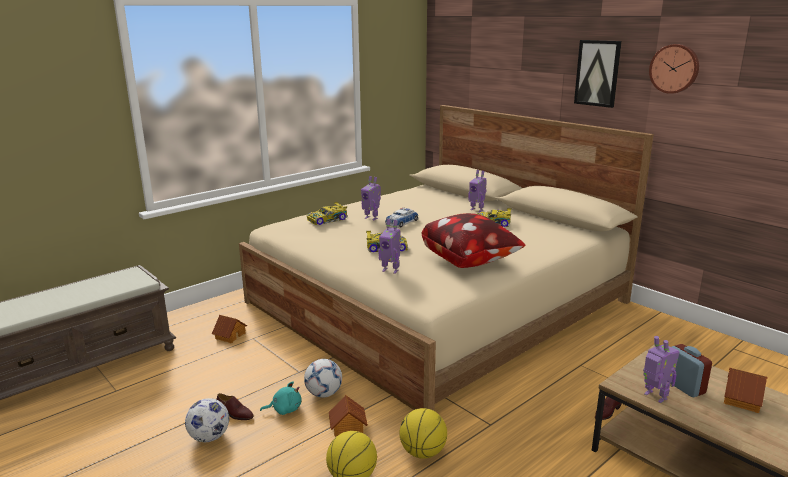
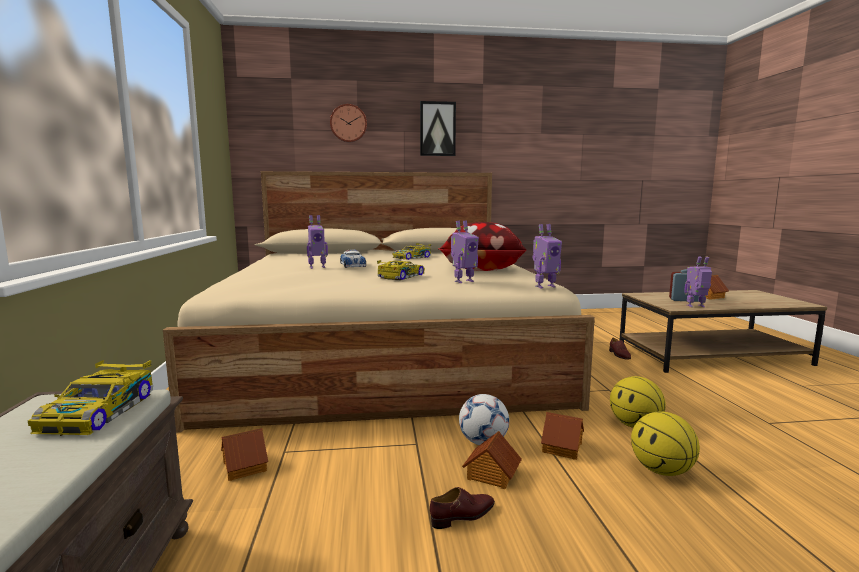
camera: 55 degrees left, 10 degrees down
(209, 437) = (506, 555): football -> none
(285, 409) = (491, 475): turquoise plush toy -> toy house
(328, 219) = (281, 272): toy car -> toy car (100, 411)
(477, 209) = (374, 255): toy robot -> toy robot (544, 286)
(674, 68) = (499, 122): wall clock -> wall clock (348, 123)

